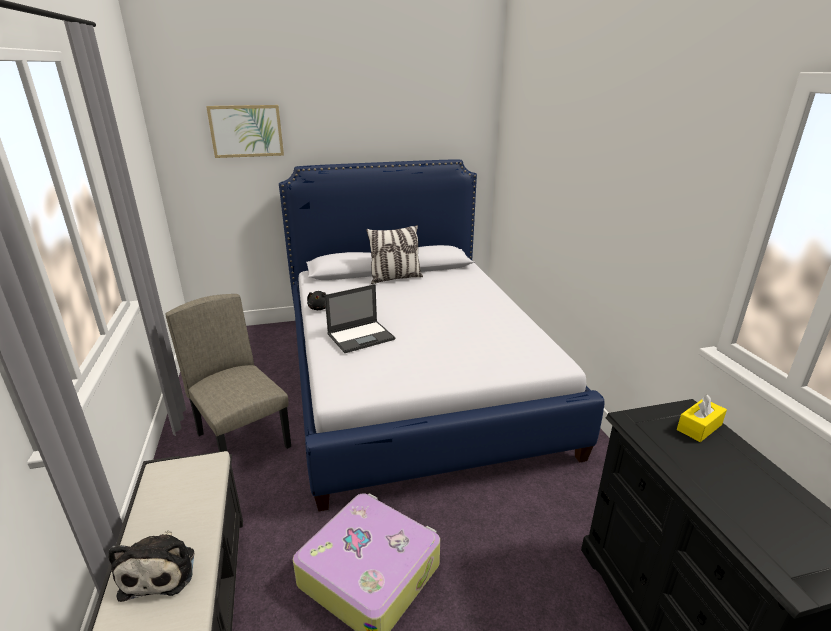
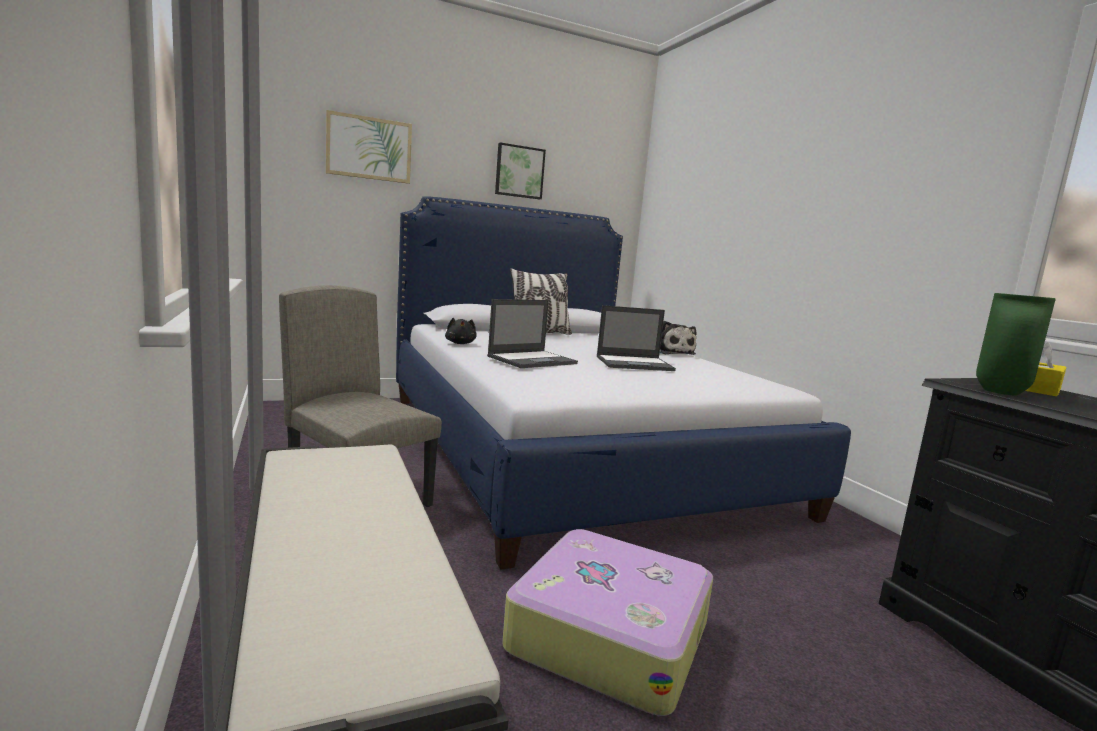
camera: 10 degrees left, 15 degrees down
(160, 570) = (347, 546): plush toy -> plush toy (671, 352)
(378, 129) = (519, 172): none -> picture
(448, 330) = (635, 363): none -> laptop
(650, 438) = (998, 392): none -> green vase

